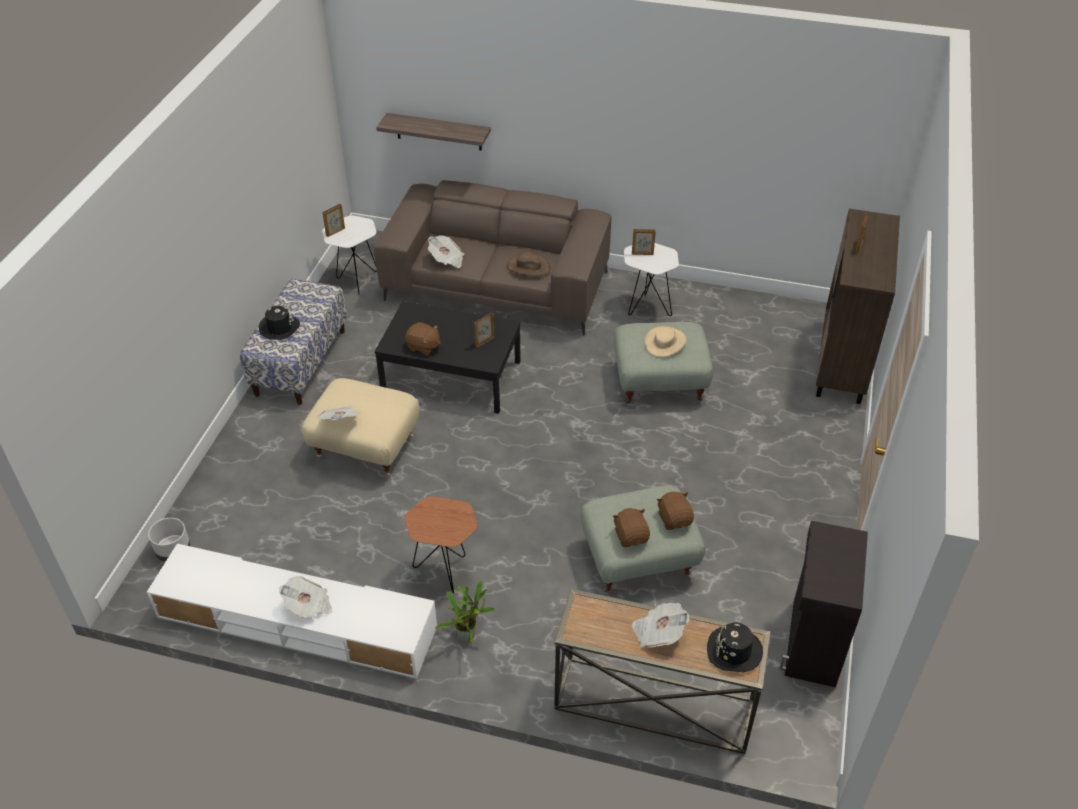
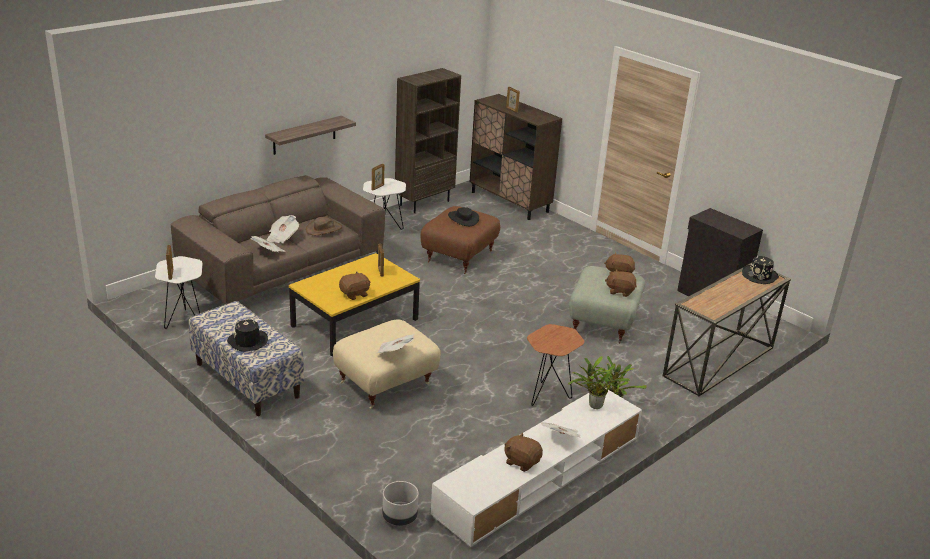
camera: 60 degrees left, 15 degrees down
(249, 592) = (522, 462): none -> brown plush toy
(388, 608) = (593, 405): none -> potted plant
(438, 132) = (188, 162): shelf -> shelf (304, 135)
(451, 376) = (355, 322): black coffee table -> yellow coffee table
(658, 633) = (731, 291): newspaper -> newspaper (282, 237)
(660, 382) = (459, 256): grey ottoman -> brown ottoman
(665, 342) = (463, 218): beige hat -> black hat
(750, 302) = (424, 203): none -> brown bookcase

